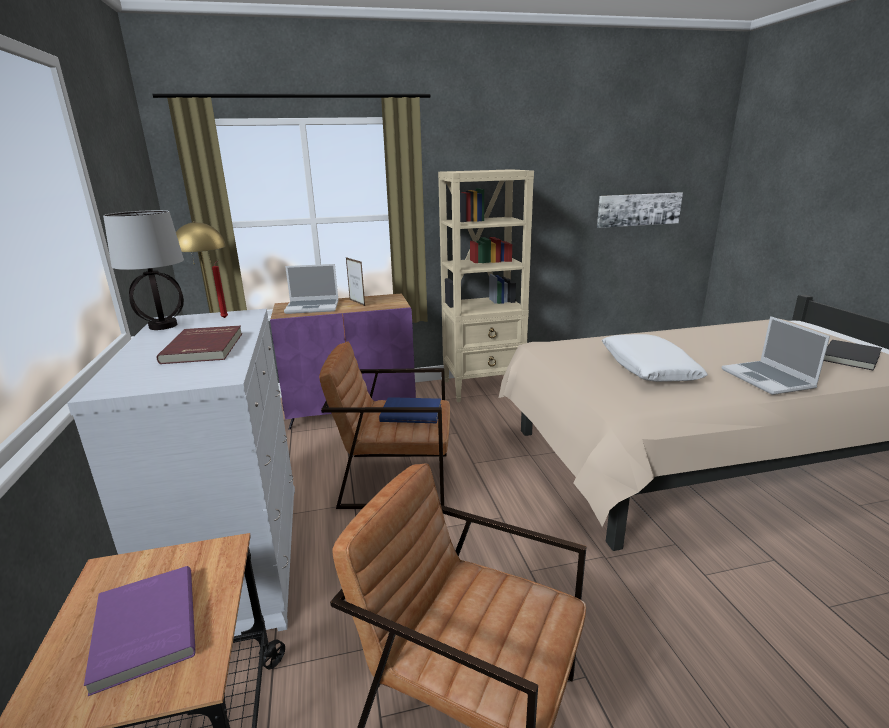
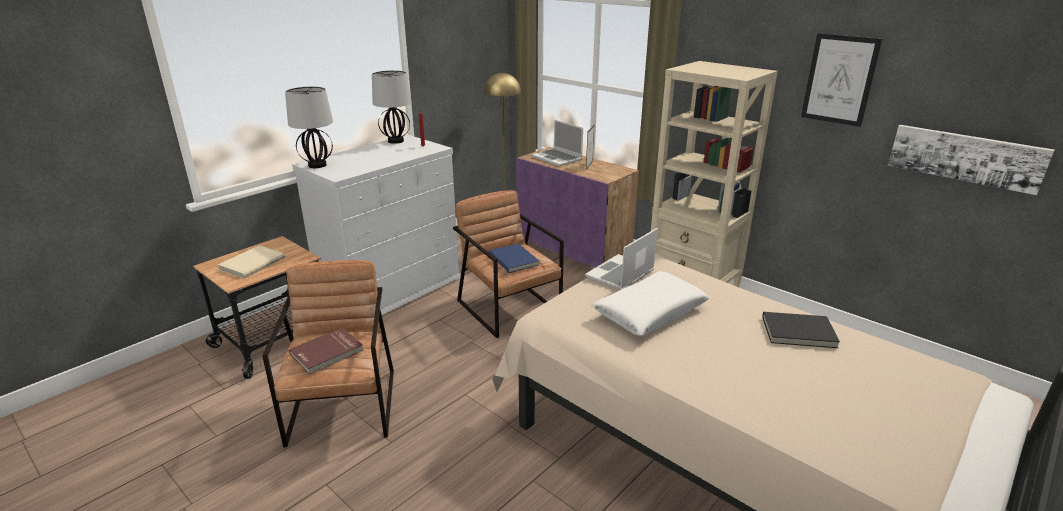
camera: 55 degrees right, 5 degrees up
(133, 384) = (318, 165): none -> table lamp
(143, 629) = (251, 263): purple book -> beige book
(205, 347) = (373, 159): red book -> red book (327, 353)
(555, 169) = (839, 79): none -> picture
(768, 379) = (706, 378): laptop -> laptop (620, 274)
(852, 357) = (875, 435): black book -> black book (799, 333)

